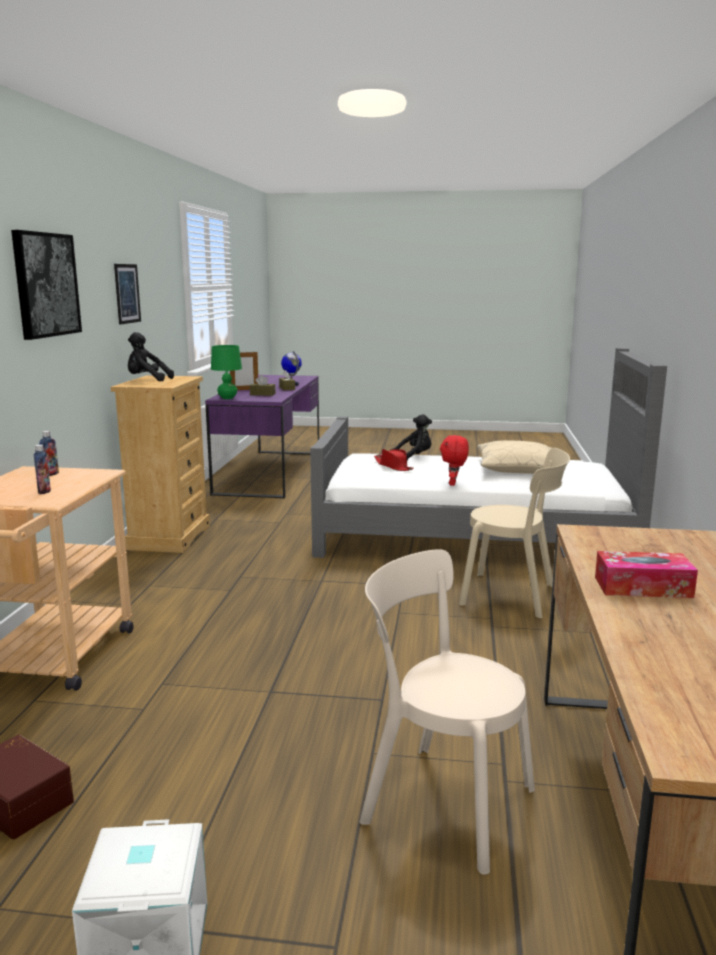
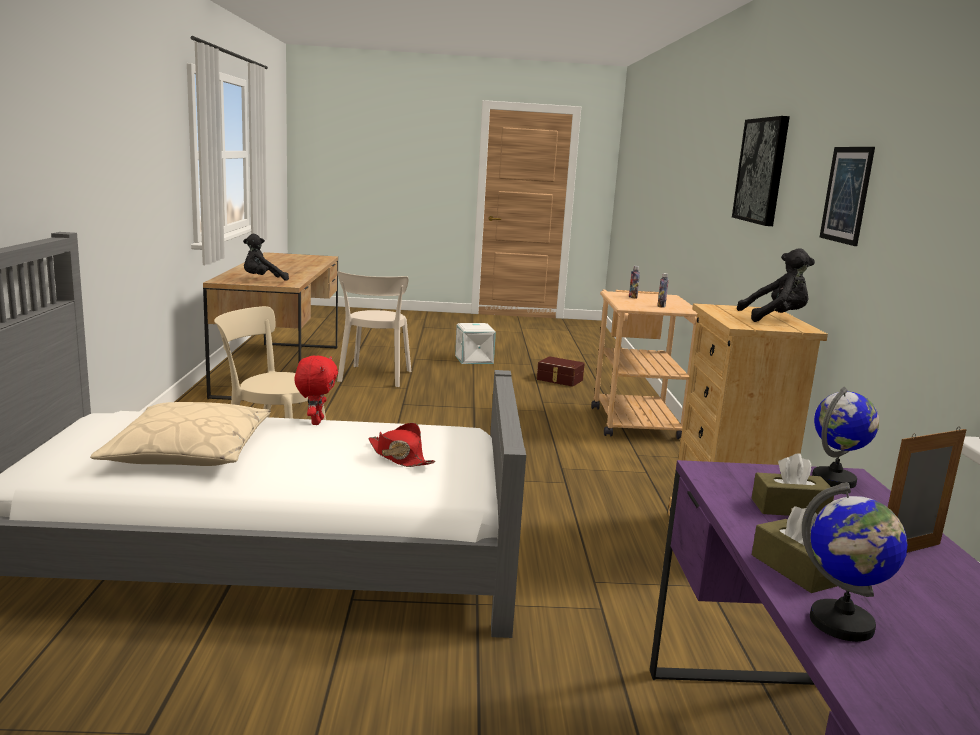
camera: 170 degrees right, 0 degrees up
(227, 398) = (834, 480): green table lamp -> globe
(414, 457) = (359, 485): black plush toy -> black plush toy (263, 280)
(441, 801) = (374, 377): beige chair -> beige chair turned 75 degrees clockwise
(643, 587) = (289, 272): tissue box -> none

